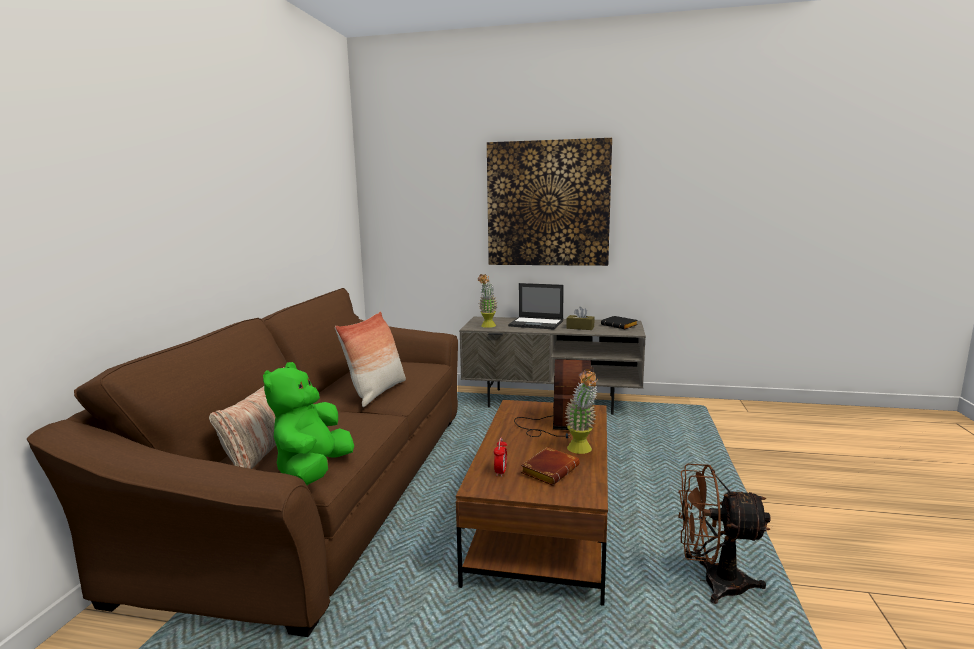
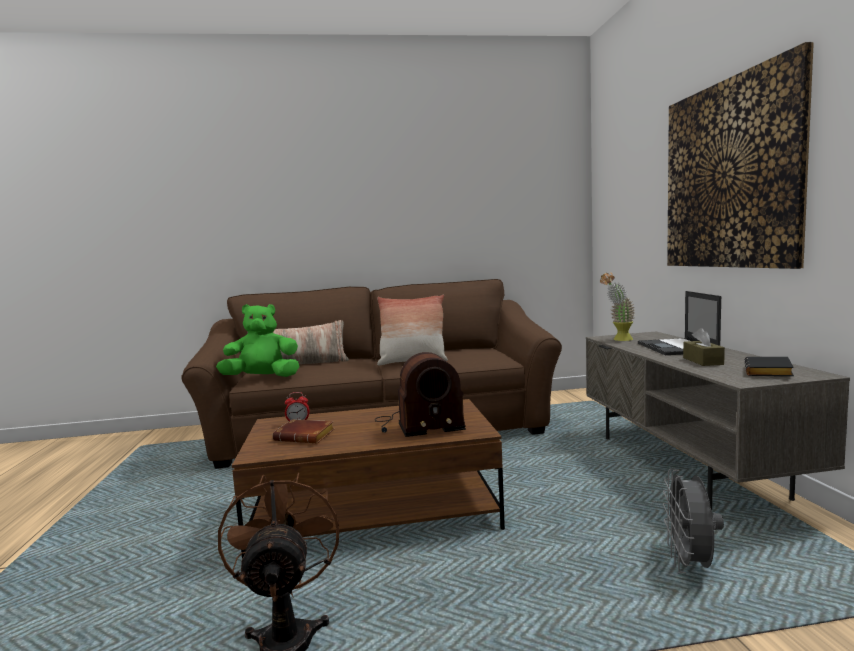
camera: 70 degrees right, 5 degrees down
(582, 451) = (354, 441): potted plant -> none
(664, 437) = (690, 565): none -> grey fan

